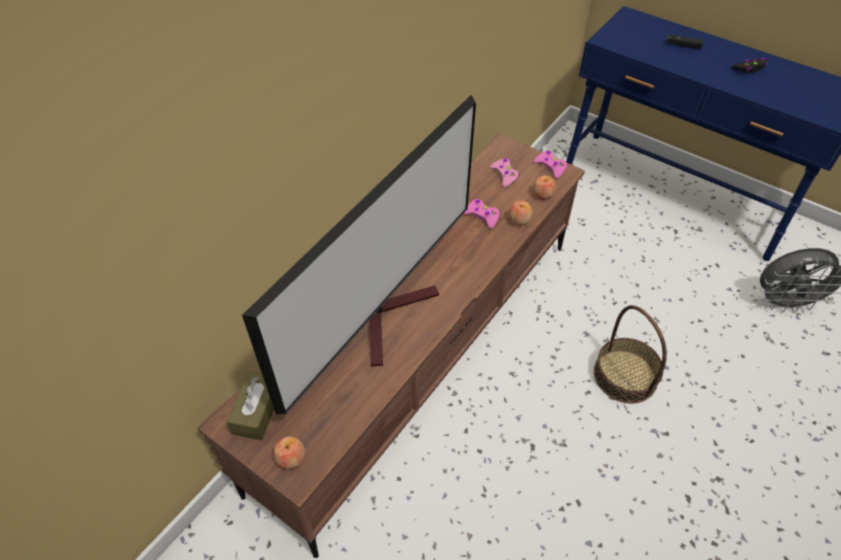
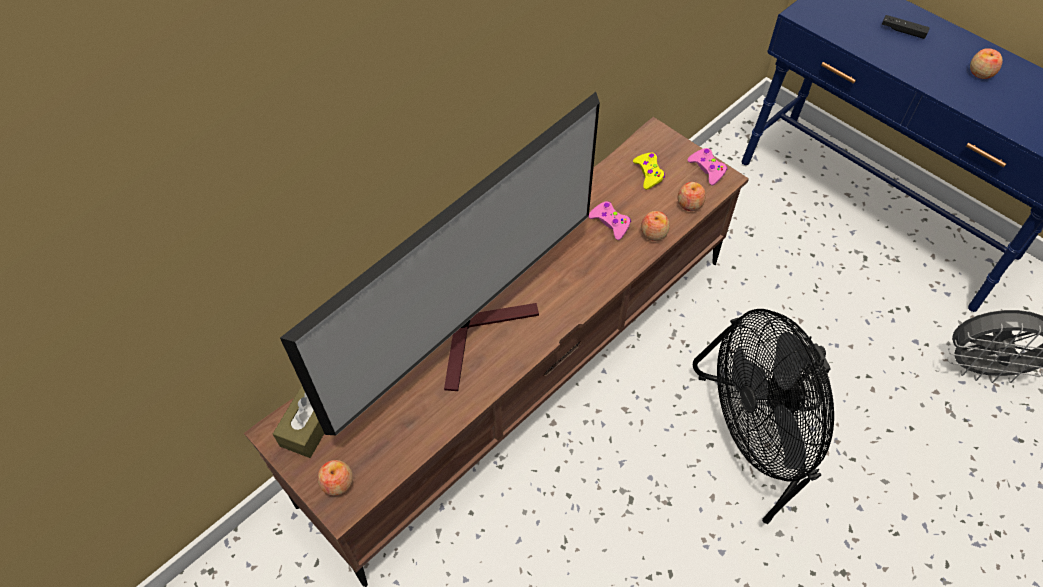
camera: 10 degrees right, 5 degrees up
(504, 175) = (648, 173): pink game controller -> yellow game controller
(625, 375) = (760, 431): basket -> black fan
(749, 69) = (980, 73): black game controller -> apple

